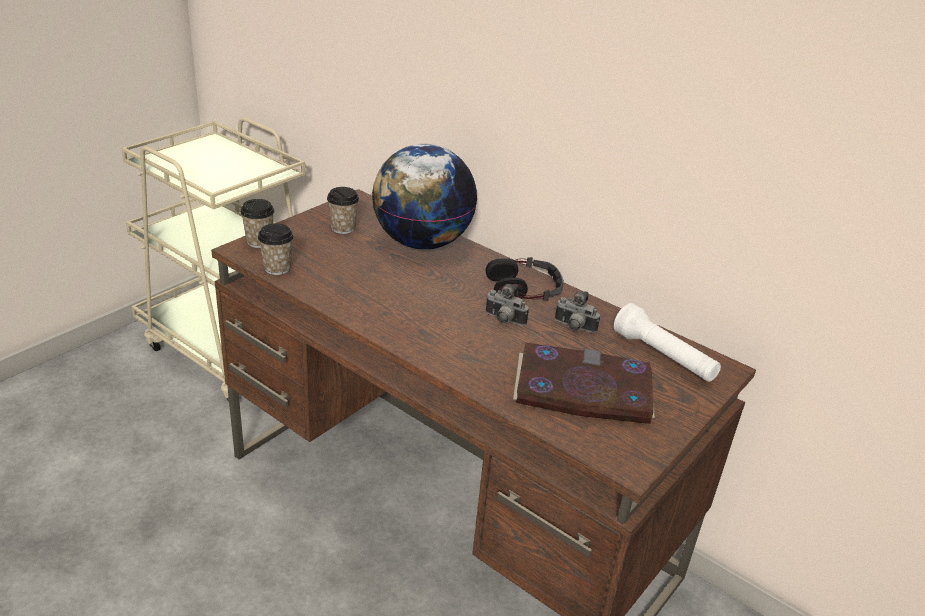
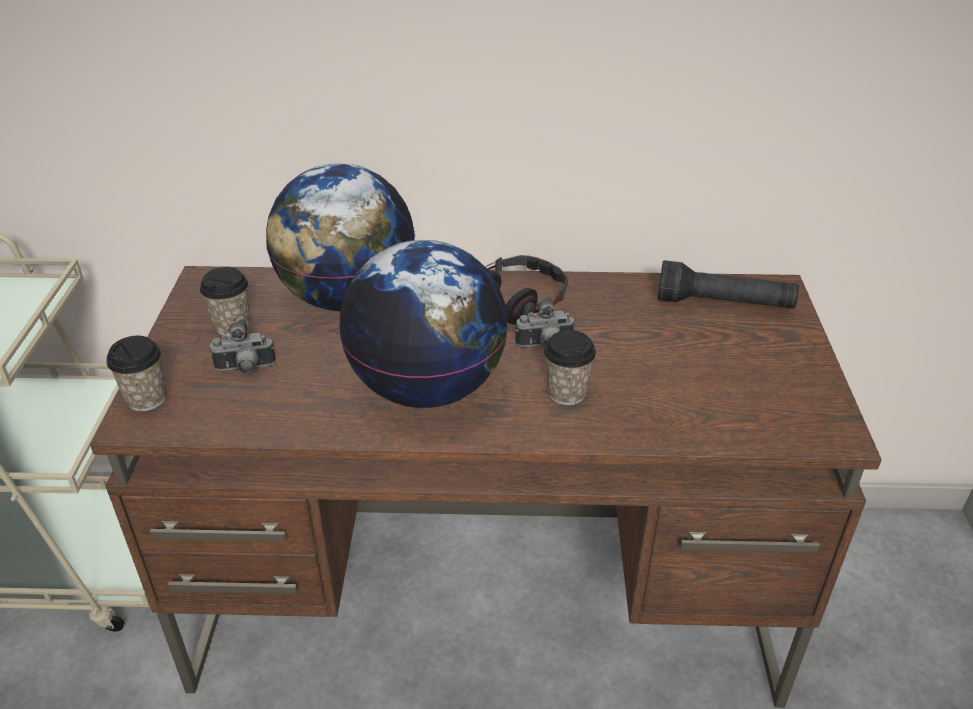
camera: 35 degrees left, 5 degrees up
(277, 268) = (217, 422): cup -> cup (566, 393)
(404, 306) = (428, 387): none -> globe
(573, 328) = (616, 317): camera -> camera (245, 369)
(582, 390) = (706, 380): book -> none
(664, 357) = (724, 304): white flashlight -> black flashlight

